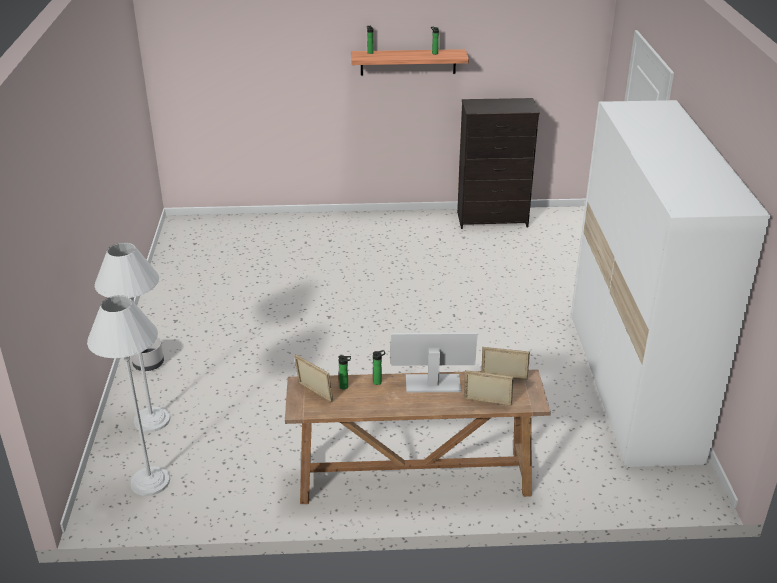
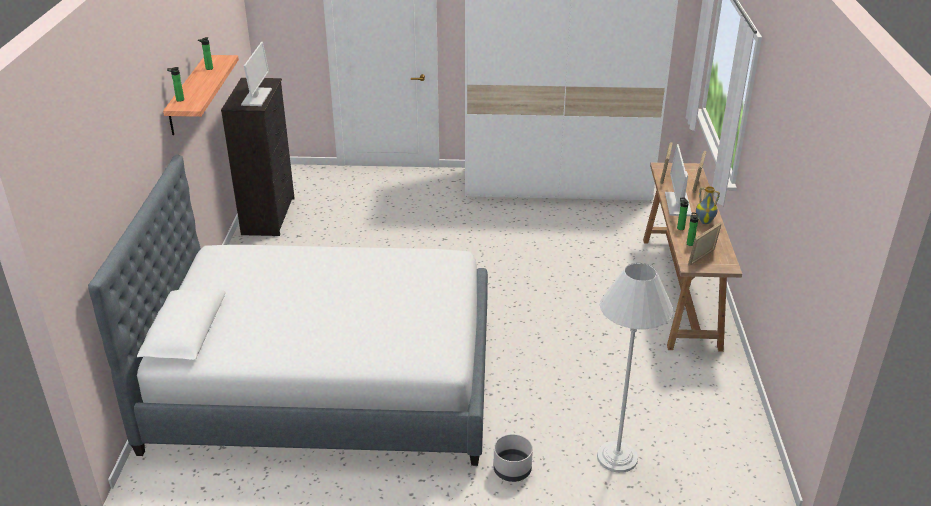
camera: 85 degrees left, 0 degrees up
(150, 481) = (714, 450): white floor lamp -> none
(262, 273) = (326, 379): none -> bed
(395, 401) = (704, 221): none -> vase
(491, 108) = (257, 97): none -> monitor

